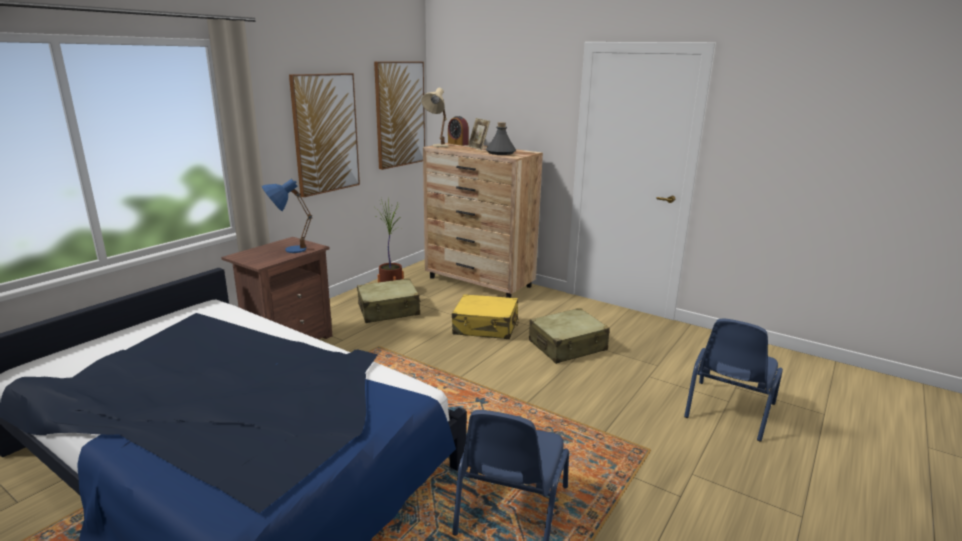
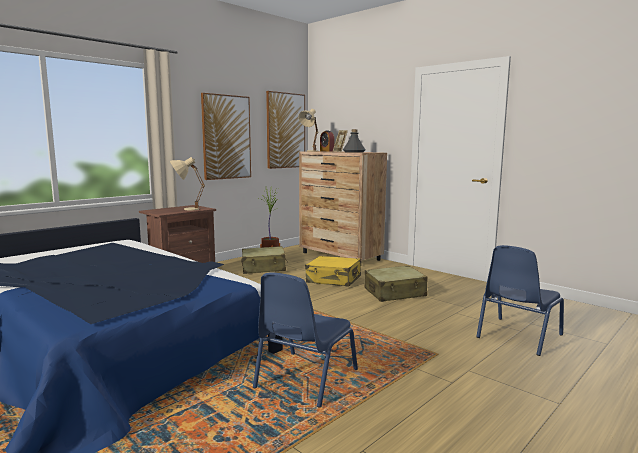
camera: 10 degrees right, 10 degrees down
(287, 250) = (185, 209): blue table lamp -> beige table lamp

